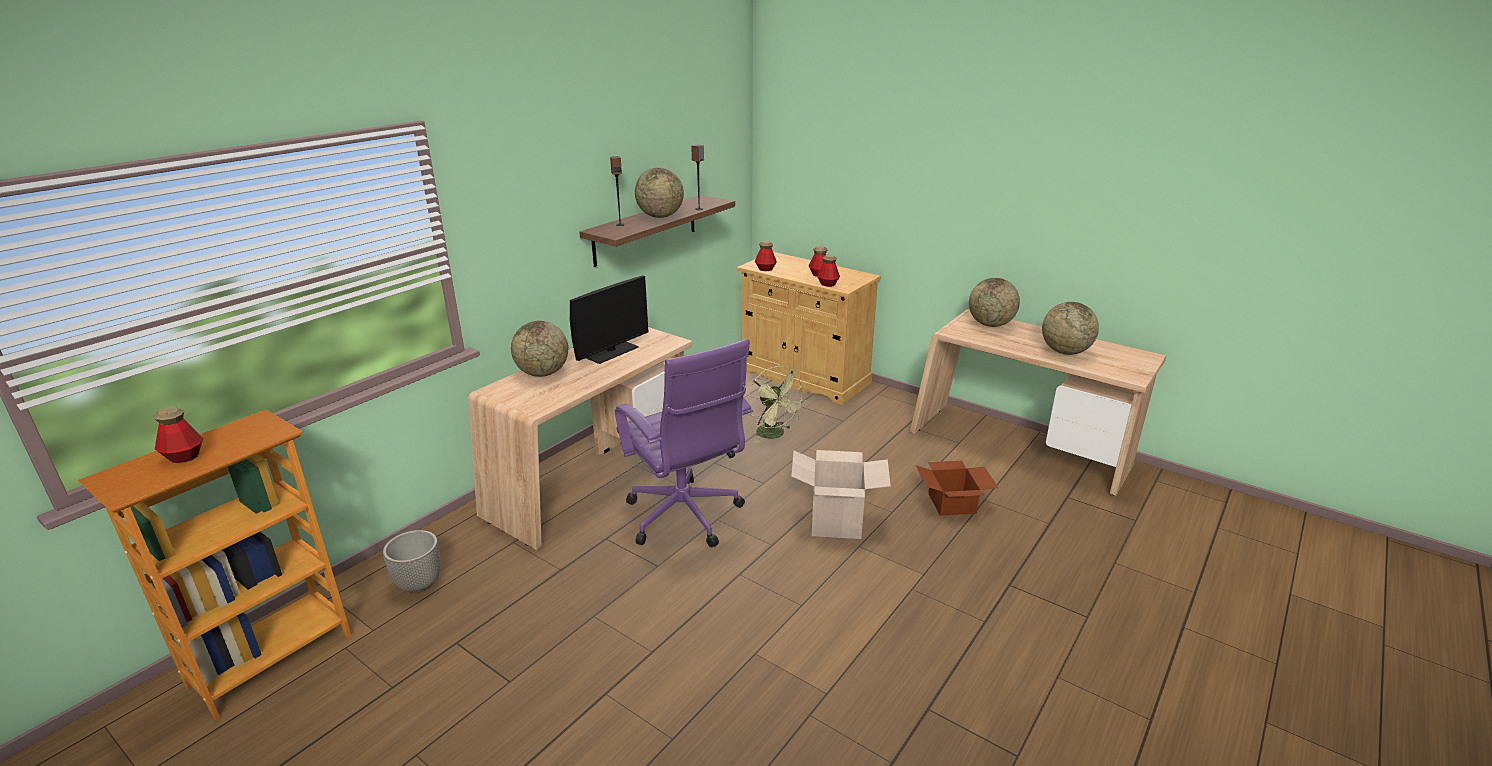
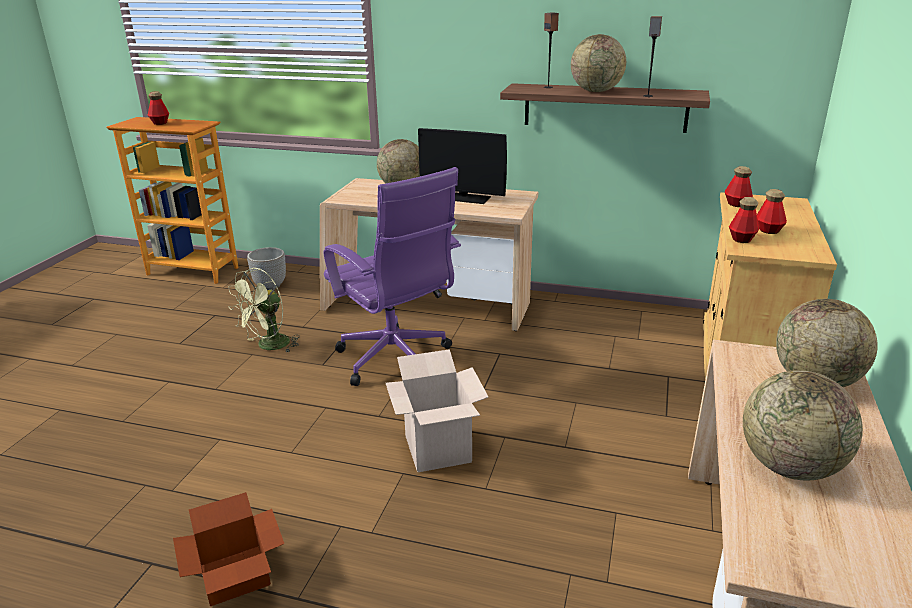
camera: 70 degrees right, 0 degrees up
(686, 518) = (397, 361): purple office chair -> purple office chair turned 75 degrees counterclockwise
(775, 435) = (585, 375): green fan -> green fan (269, 346)
(953, 503) = (539, 542): cardboard box -> cardboard box (234, 577)

